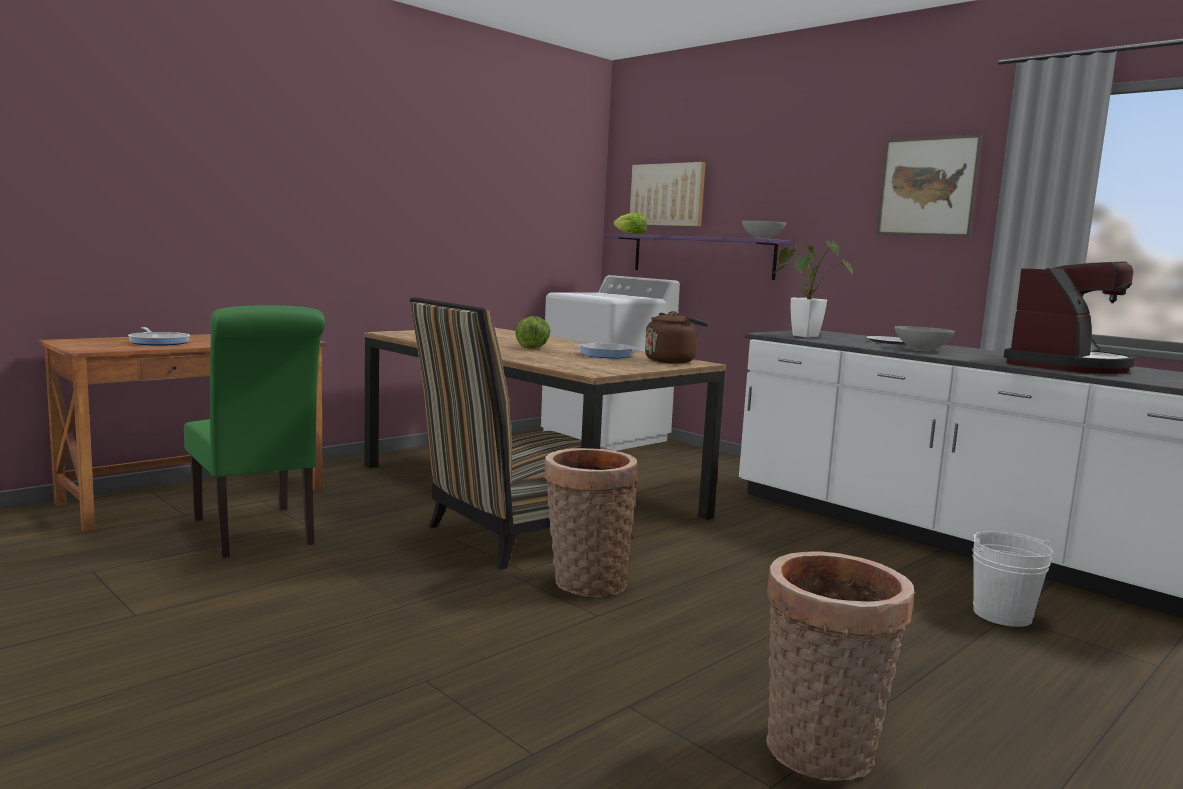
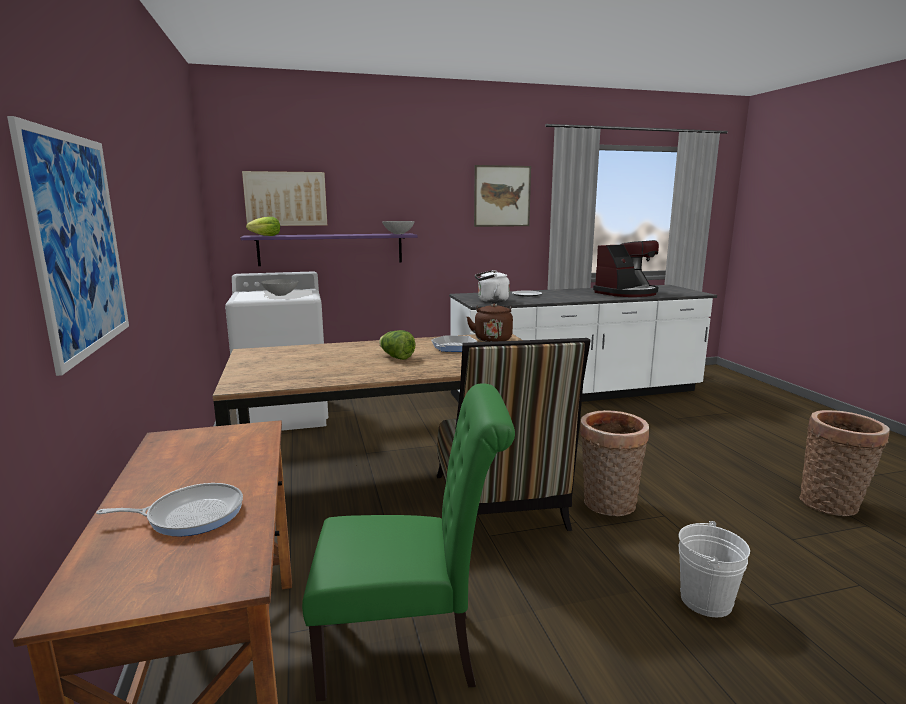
camera: 60 degrees left, 5 degrees up
(226, 185) = (79, 244): none -> picture
(801, 335) = (491, 301): potted plant -> white kettle
(922, 350) = (564, 297): grey bowl -> grey bowl (281, 294)
(1002, 614) = (675, 418): white bucket -> white bucket (706, 600)
(1067, 366) = (626, 293): coffee machine -> coffee machine turned 75 degrees clockwise

